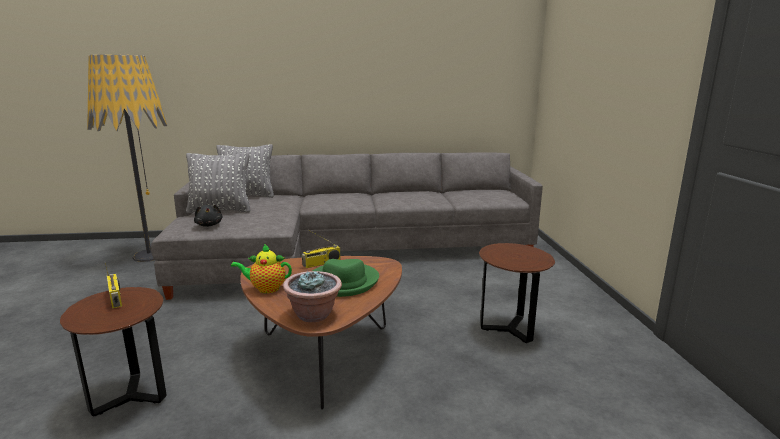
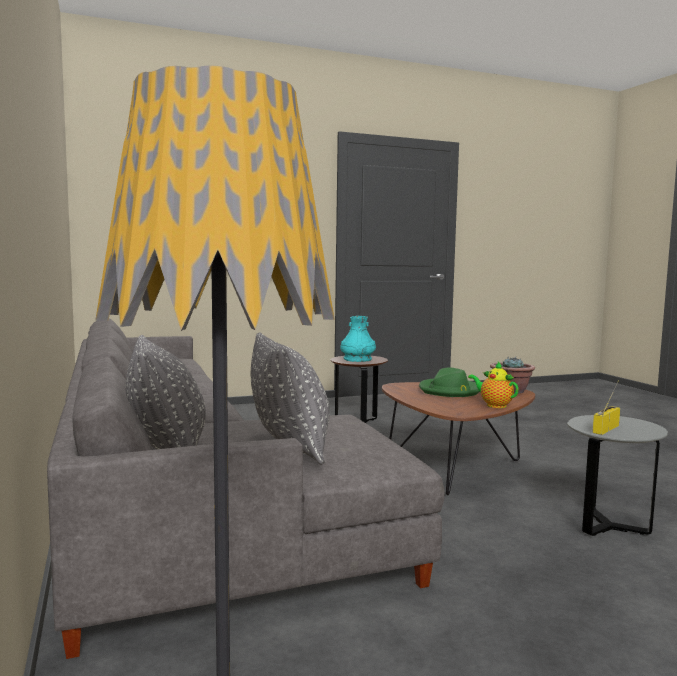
camera: 105 degrees left, 10 degrees down
(131, 397) = (608, 527): brown side table -> grey side table
(209, 225) = (366, 442): black plush toy -> none
(266, 289) = (494, 405): teapot -> teapot turned 150 degrees clockwise
(321, 263) = (420, 398): radio -> none
(513, 254) = (357, 359): none -> turquoise vase

